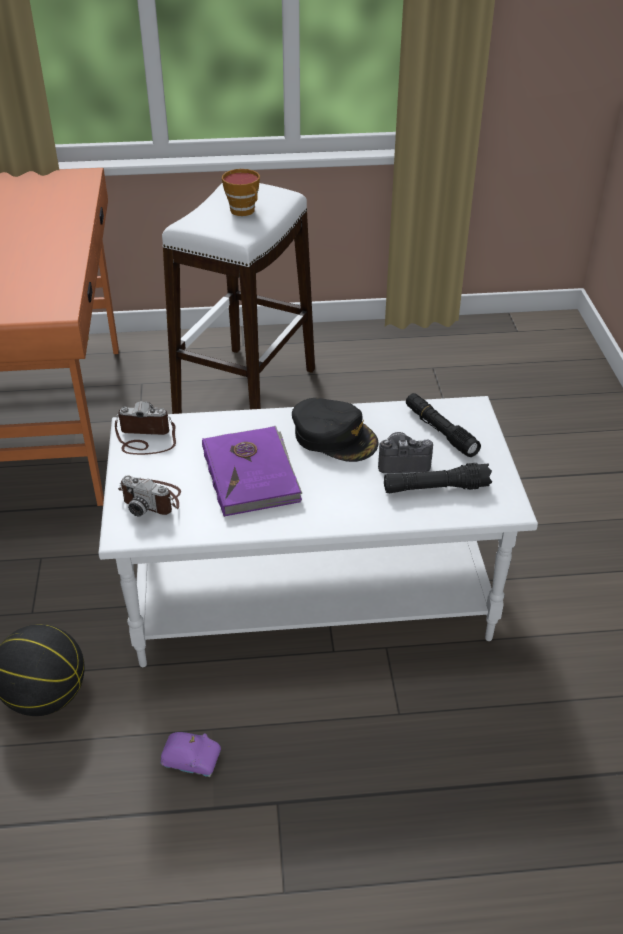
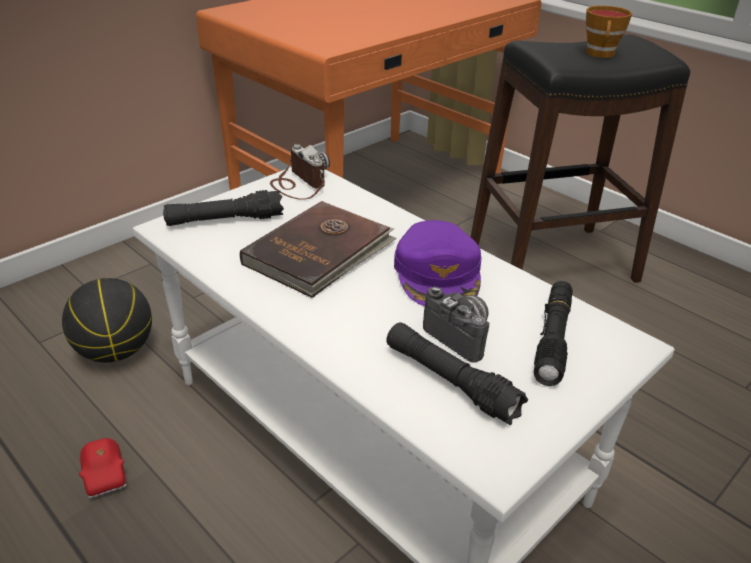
camera: 50 degrees right, 5 degrees down
(152, 499) = (225, 220): camera -> black flashlight
(191, 759) = (106, 474): purple toy car -> red toy car
(246, 392) = (551, 262): white stool -> black stool
(252, 473) = (320, 252): purple book -> brown book
(334, 436) = (438, 273): black cap -> purple cap

